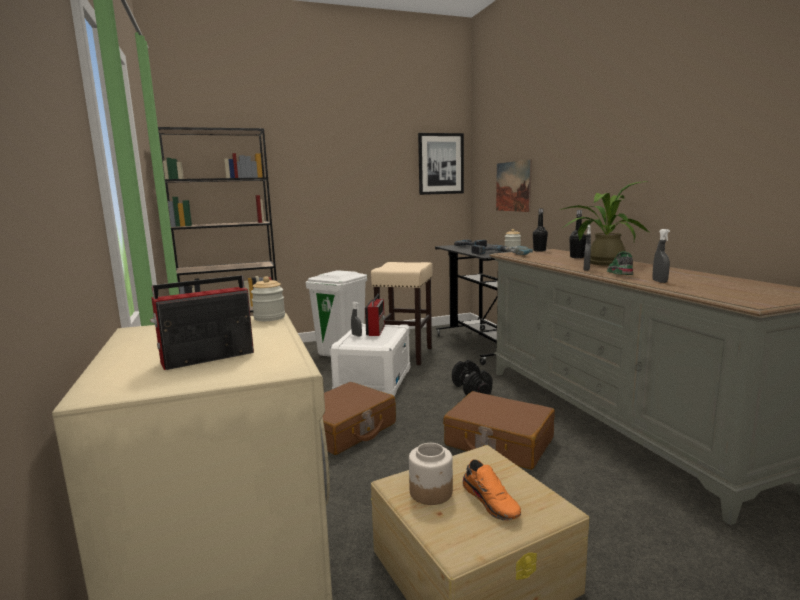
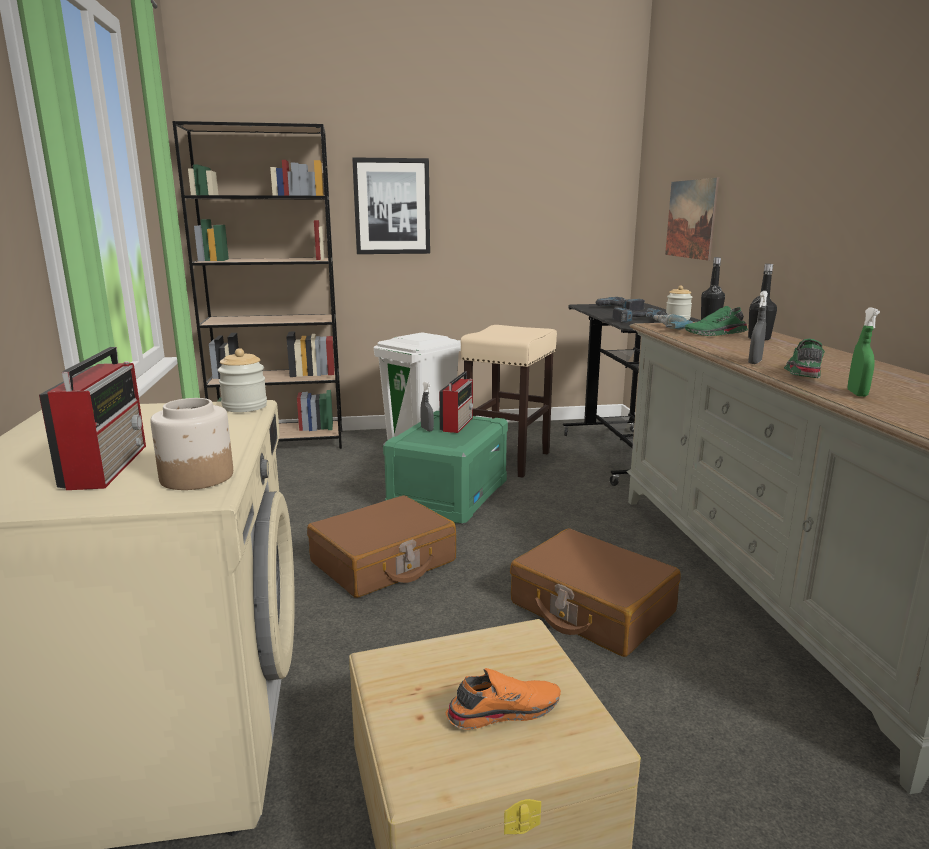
camera: 10 degrees right, 5 degrees up
(206, 358) = (108, 465): radio -> radio turned 105 degrees clockwise
(373, 381) = (448, 495): white storage box -> green storage box
(431, 492) = (423, 682): jar -> jar (196, 477)
(440, 164) = (590, 180): picture -> picture (392, 206)
(472, 389) = (583, 522): black dumbbell -> none
(492, 501) = (503, 710): orange shoe -> orange shoe turned 90 degrees counterclockwise
(549, 256) = (716, 334): none -> green shoe
(601, 263) = (789, 351): potted plant -> none
(659, 281) = (857, 394): grey spray bottle -> green spray bottle

